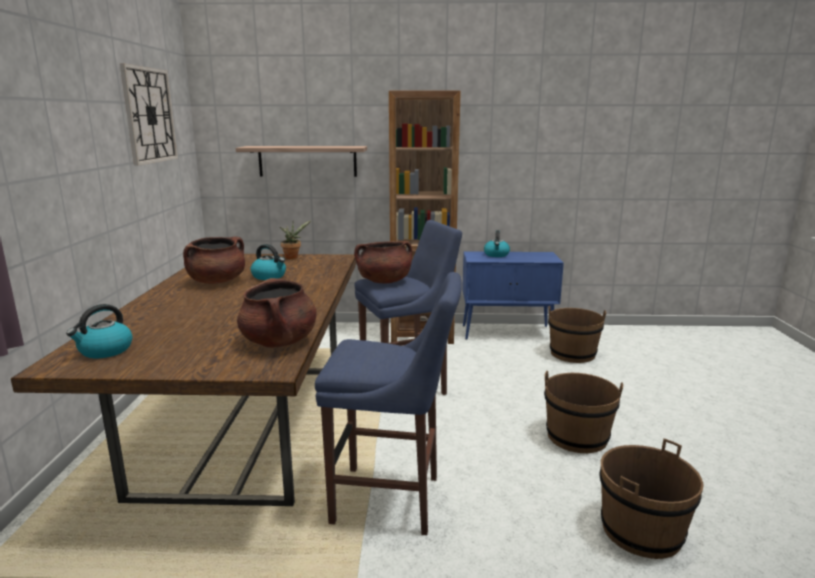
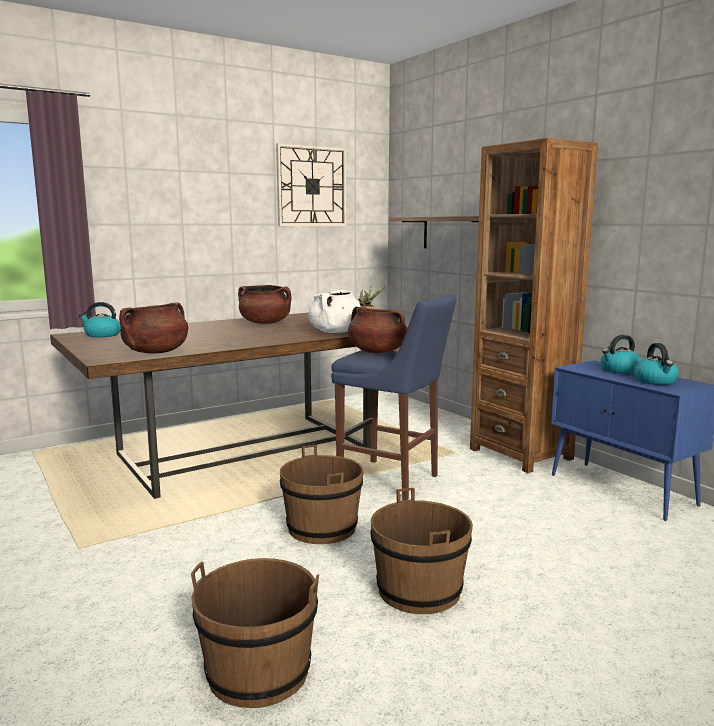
camera: 55 degrees right, 5 degrees down
(269, 276) = (300, 327): kettle -> kettle (655, 381)
(319, 273) = (335, 332): none -> white cooking pot
(392, 501) = (194, 530): blue stool -> none
(572, 354) = (649, 541): brown bucket -> brown bucket (322, 528)

